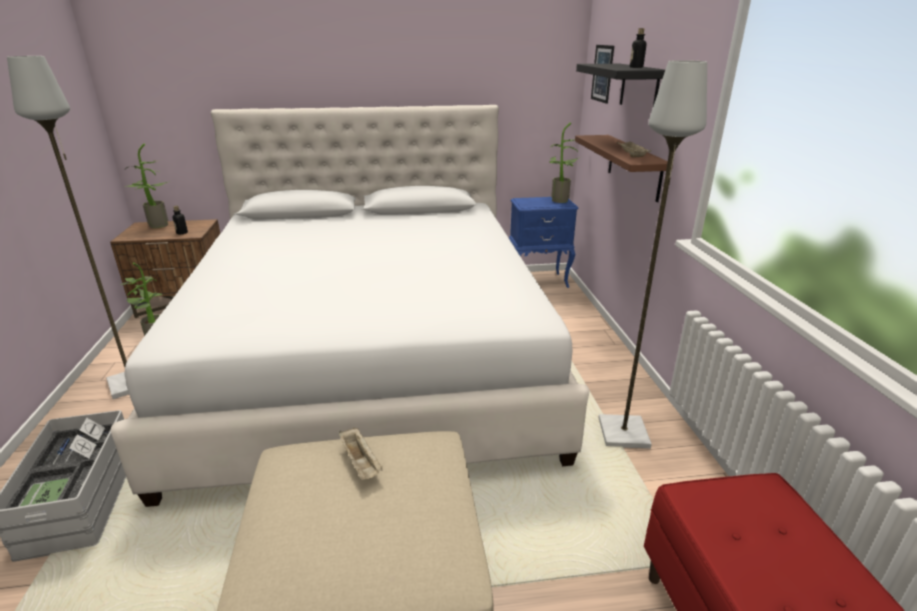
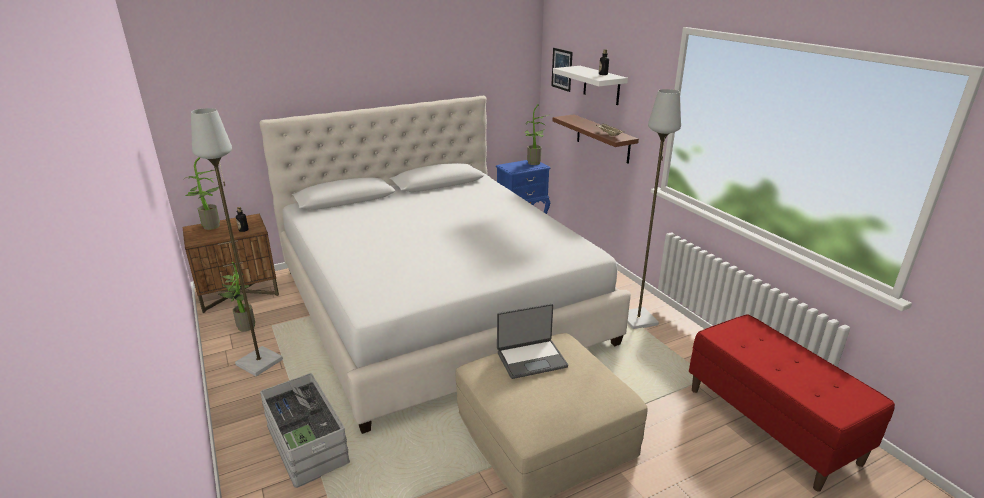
camera: 20 degrees left, 0 degrees up
(361, 463) = (531, 359): beige tray -> laptop
(639, 88) = (601, 85): black shelf -> white shelf

